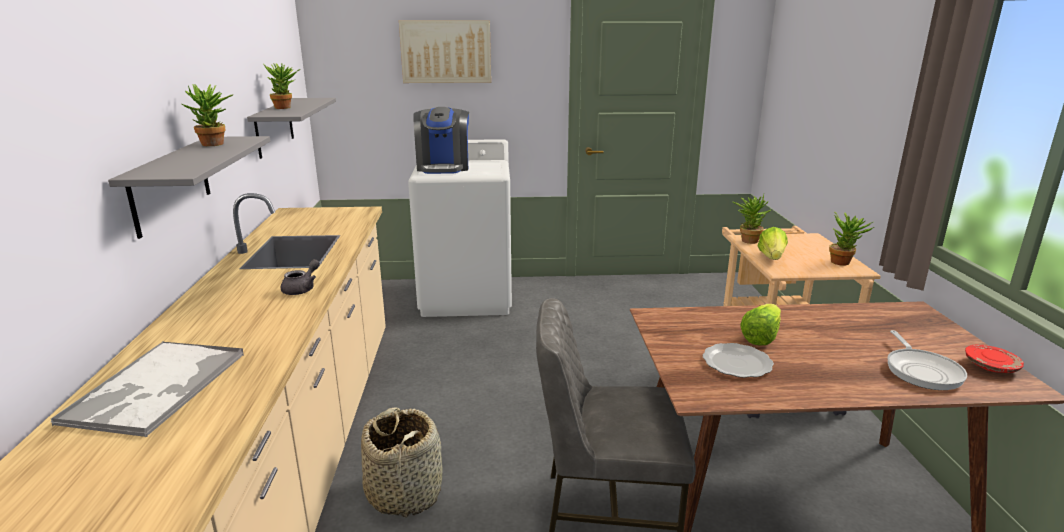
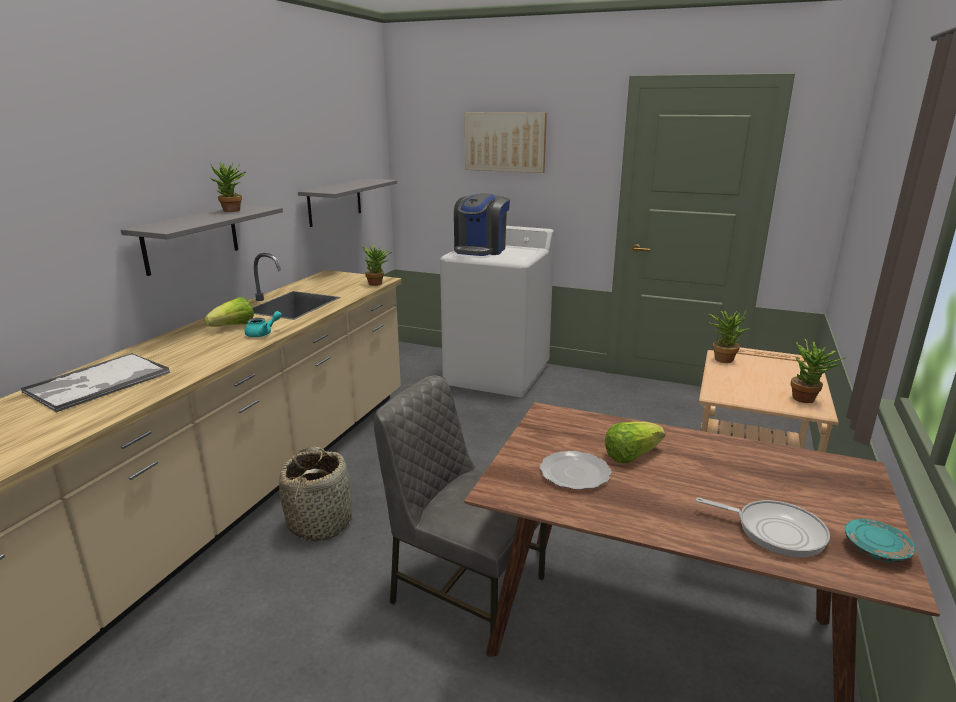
camera: 25 degrees right, 0 degrees up
(286, 107) = (340, 186): potted plant -> potted plant (378, 284)
(302, 289) = (263, 333): grey teapot -> turquoise teapot
(771, 258) = (725, 380): lettuce -> lettuce (233, 327)
(921, 371) = (774, 531): frying pan -> frying pan turned 90 degrees counterclockwise
(991, 366) = (876, 549): red plate -> turquoise plate

